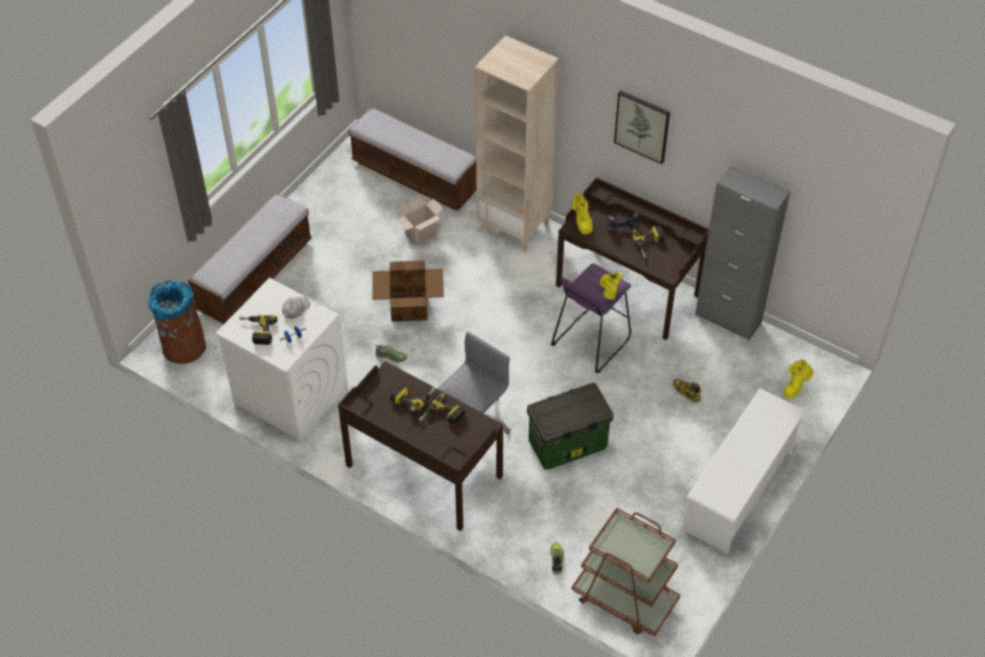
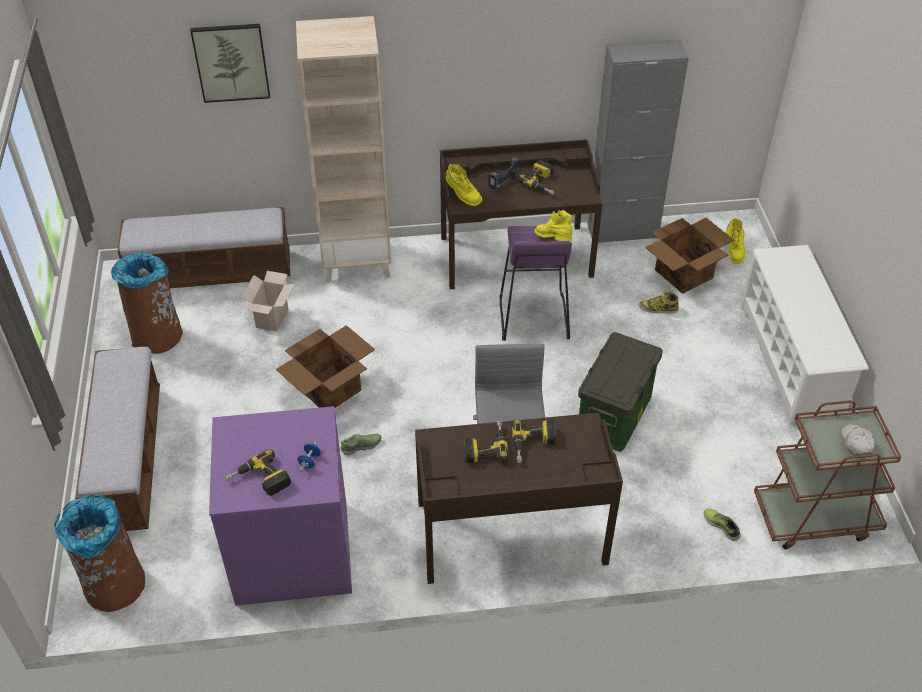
camera: 40 degrees left, 5 degrees down
(290, 394) = (291, 553): white washing machine -> purple washing machine
(295, 309) = (279, 430): white cap -> white cap (856, 443)
(341, 204) = (157, 337): none -> brown trash can
(642, 126) = (490, 53): picture -> picture (231, 62)
(736, 379) = (684, 273): none -> cardboard box

